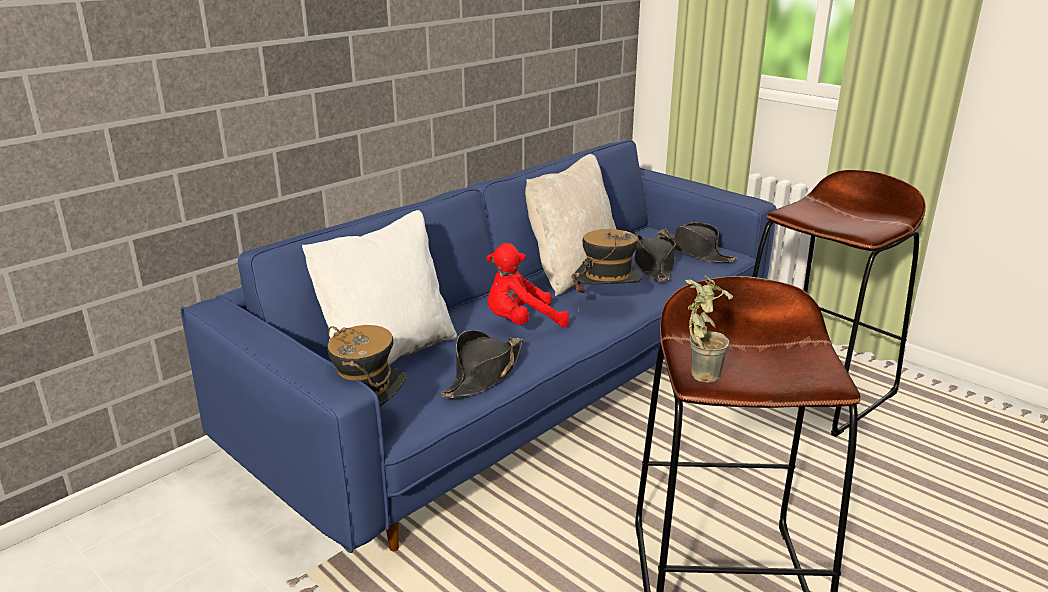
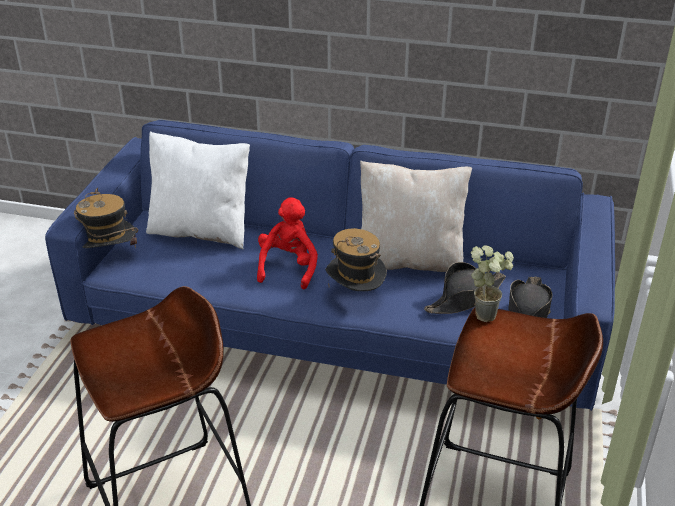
camera: 60 degrees right, 10 degrees up
(484, 375) = (197, 278): black hat -> none
(521, 323) = (288, 267): red plush toy -> red plush toy turned 60 degrees clockwise
(699, 372) = (100, 335): potted plant -> potted plant (487, 312)

